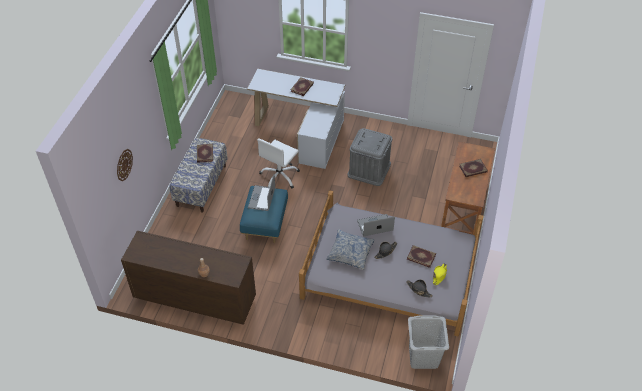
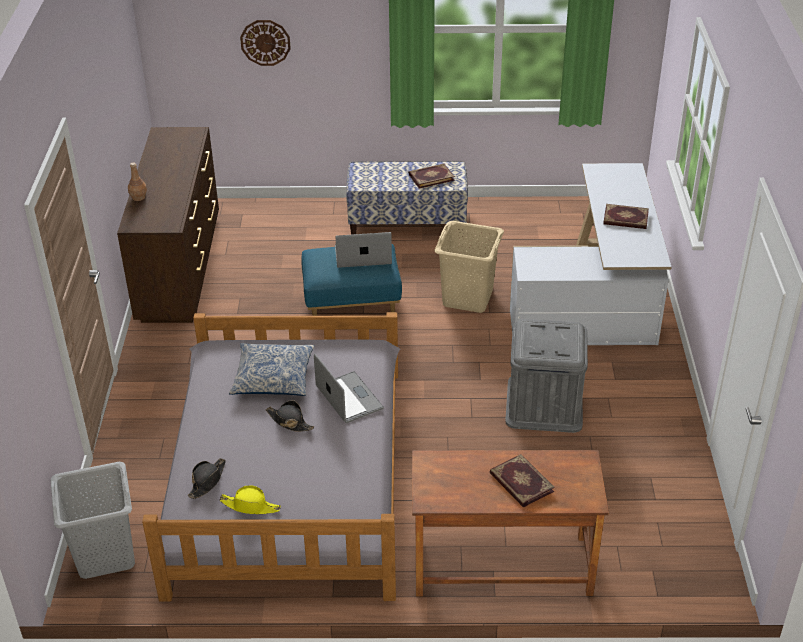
camera: 75 degrees right, 10 degrees down
(279, 177) = (467, 297): white office chair -> beige laundry basket
(421, 256) = (291, 473): book -> none

